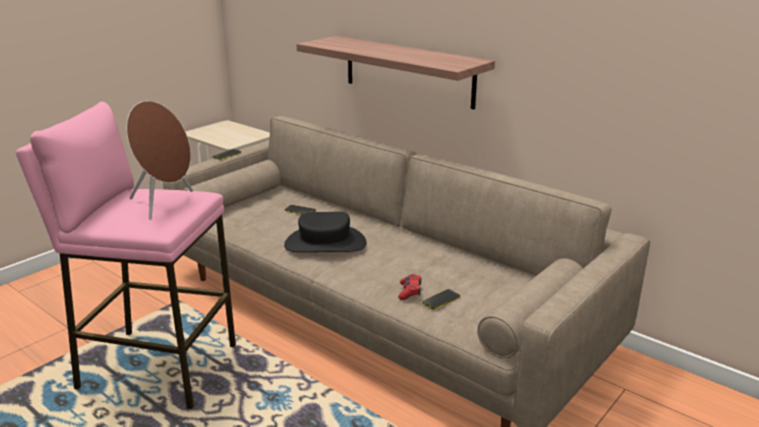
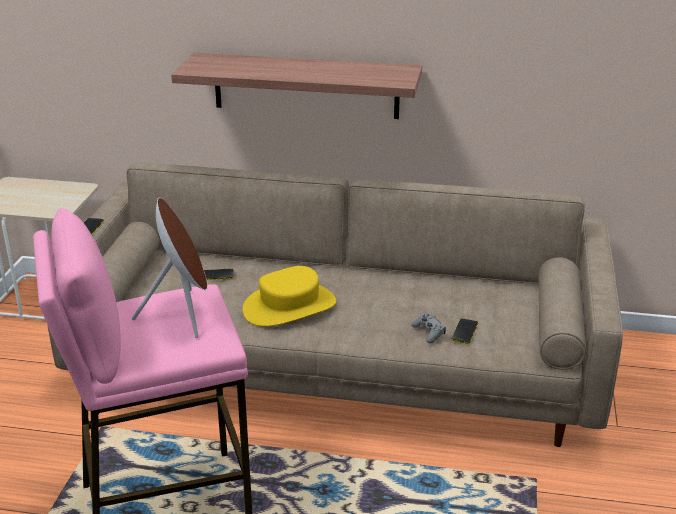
camera: 30 degrees left, 5 degrees up
(325, 244) = (289, 307): black hat -> yellow hat
(410, 291) = (429, 332): red game controller -> grey game controller

